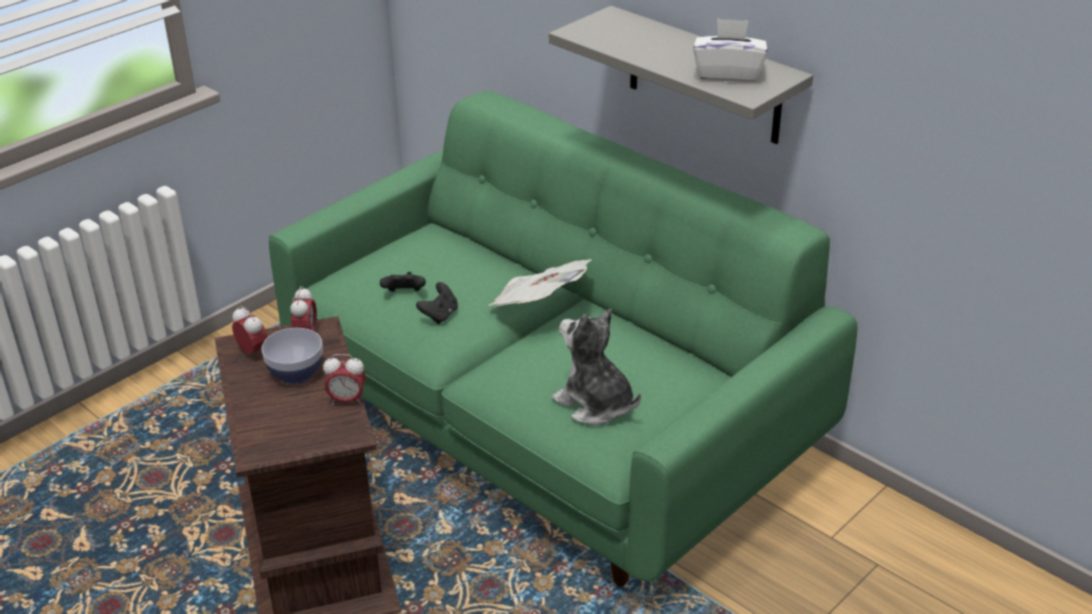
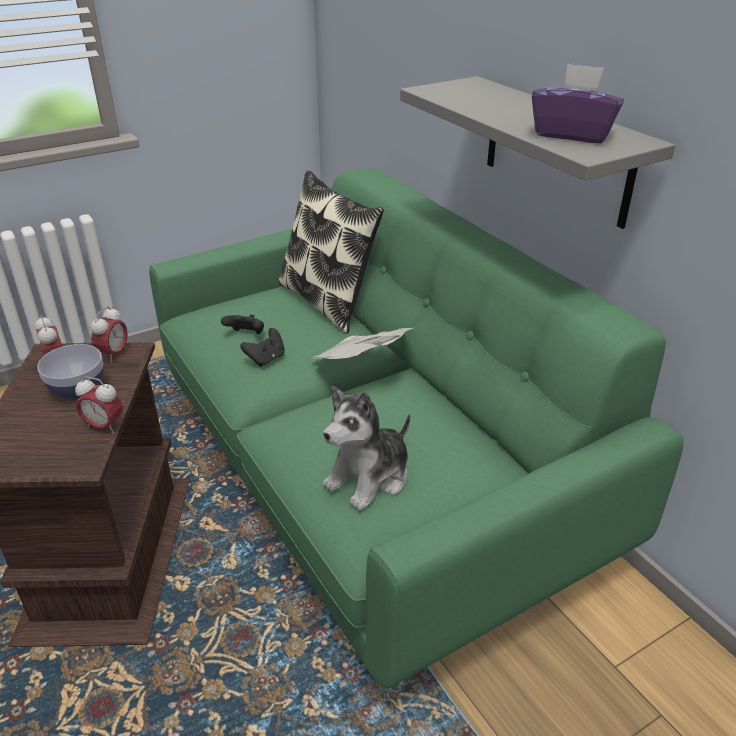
camera: 15 degrees right, 0 degrees up
(469, 244) = (327, 301): none -> pillow
(595, 404) = (369, 477): plush toy -> plush toy turned 105 degrees counterclockwise
(728, 74) = (572, 134): white tissue box -> purple tissue box

